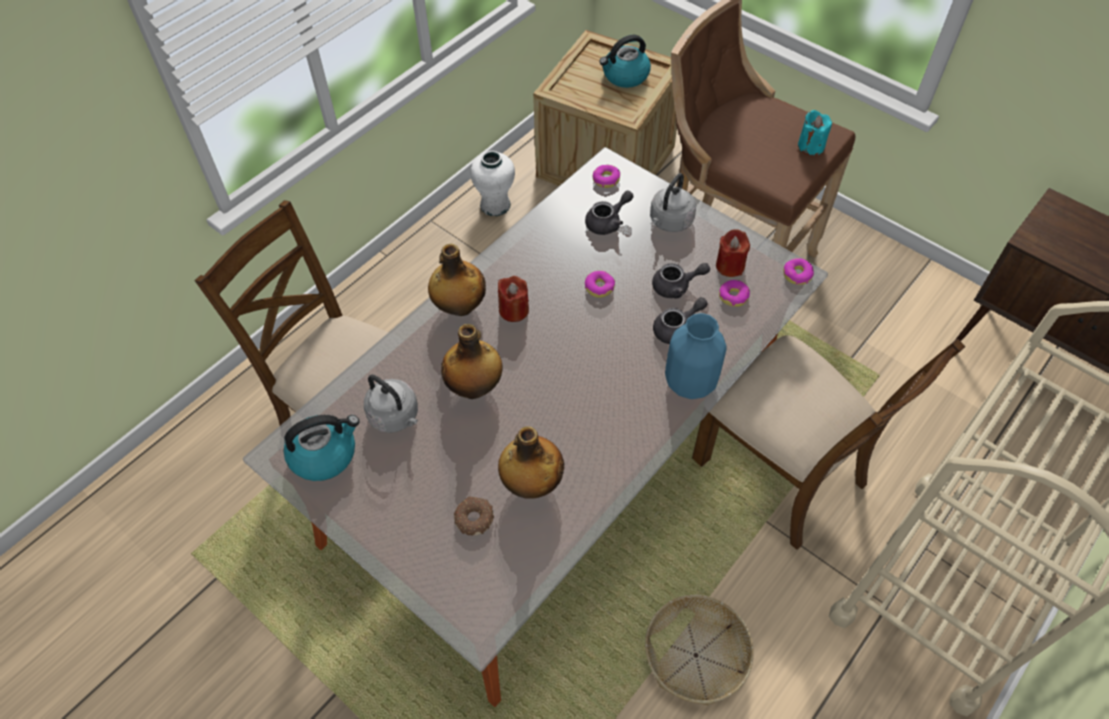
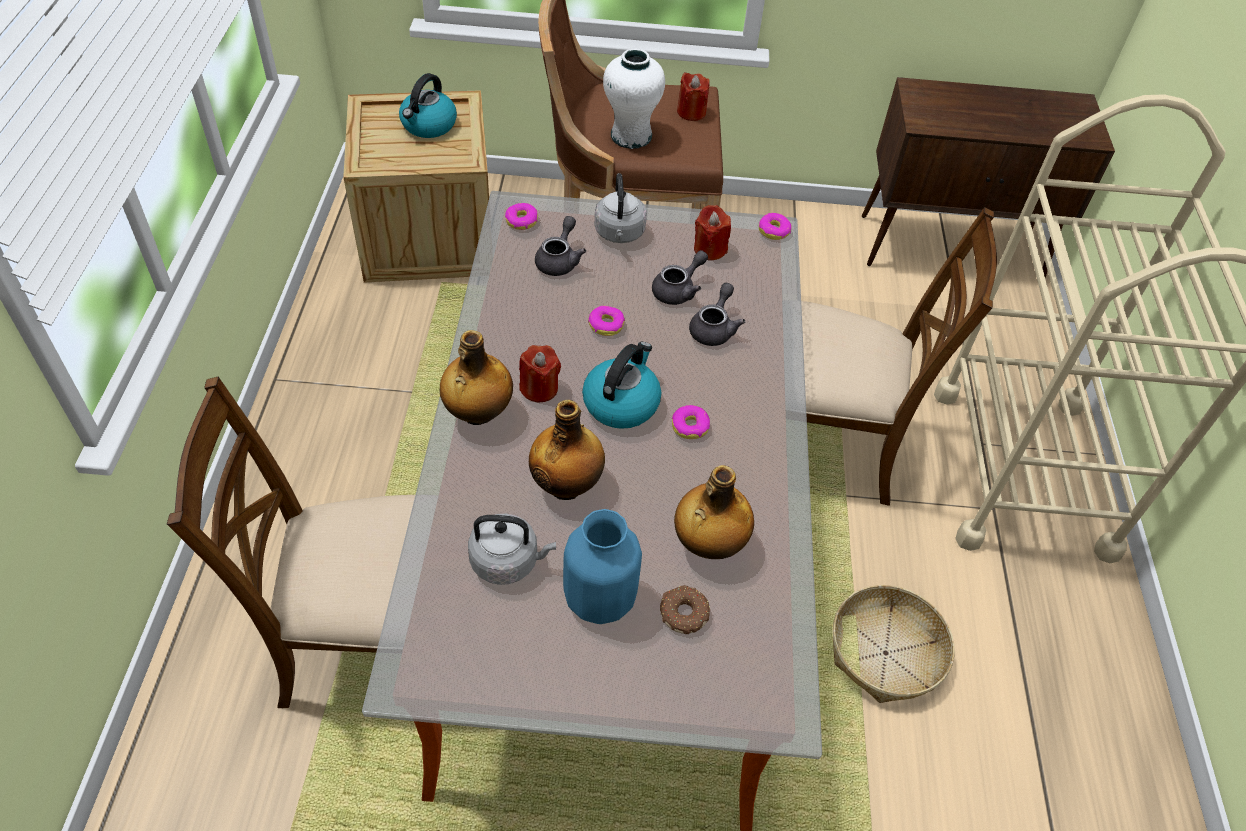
camera: 40 degrees left, 5 degrees down
(324, 454) = (461, 647): kettle -> kettle (621, 403)
(495, 205) = (339, 330): white vase -> white vase (630, 136)
(689, 382) = (767, 370): blue vase -> blue vase (599, 599)
(733, 296) = (737, 275): donut -> donut (690, 426)
(811, 146) = (691, 112): turquoise candle -> red candle

